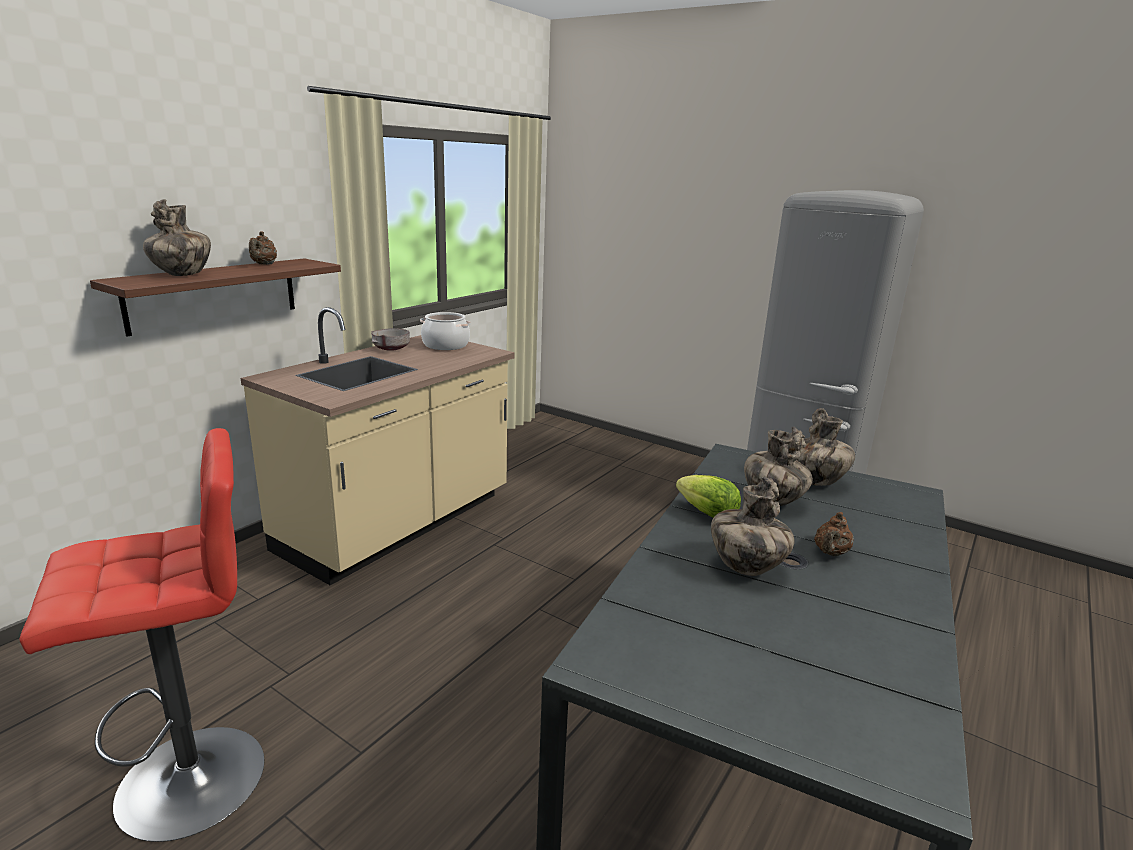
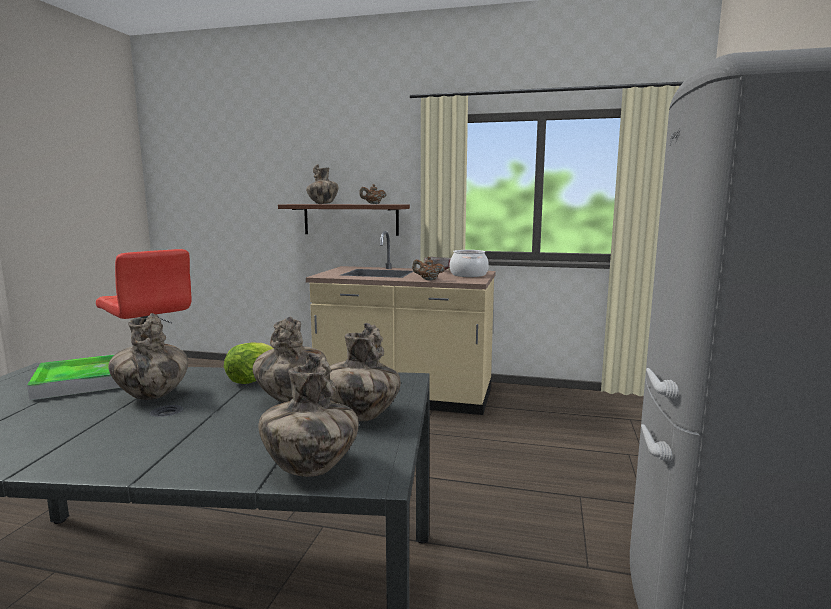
camera: 70 degrees right, 10 degrees down
(676, 619) = (81, 381): none -> tray
(830, 553) = (180, 424): brown teapot -> brown teapot (428, 280)
(910, 509) = (310, 468): none -> vase

